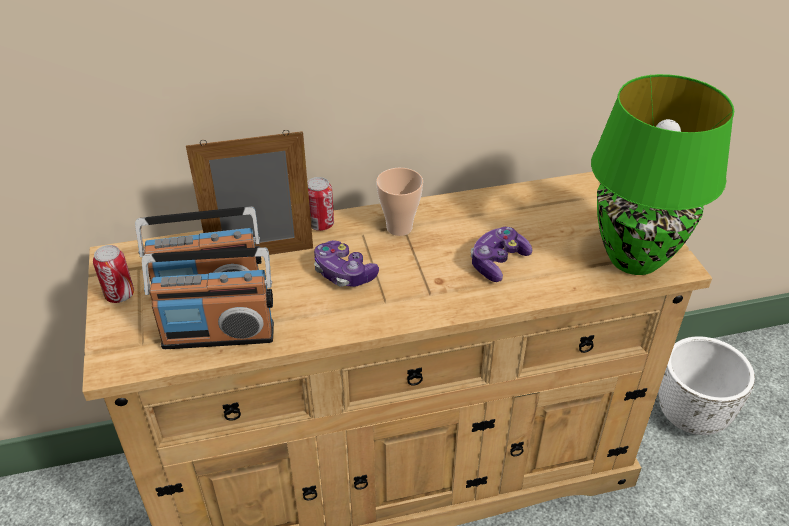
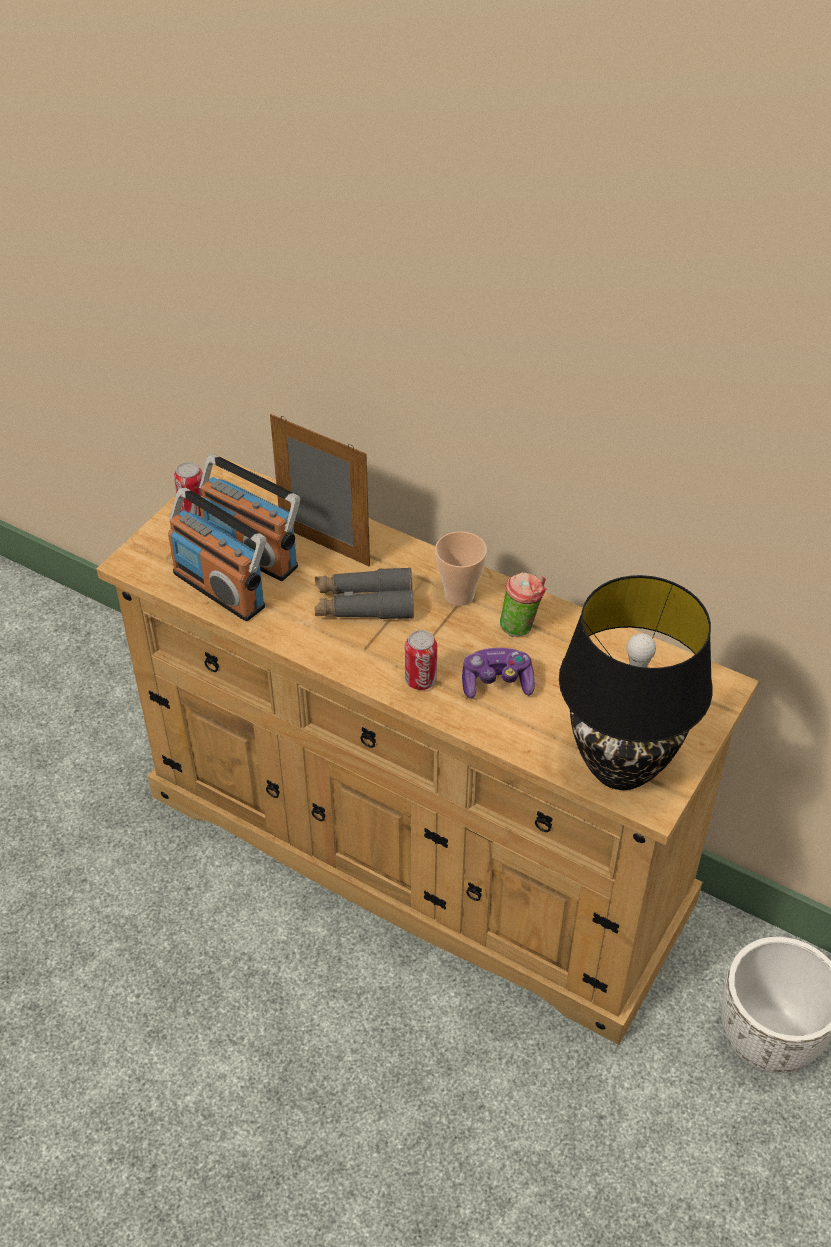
camera: 45 degrees right, 5 degrees up
(321, 224) = (401, 549): can -> can (420, 680)
(343, 273) = (364, 604): game controller -> grey binoculars
(463, 221) = (521, 626): none -> cup
(635, 258) = (622, 767): green table lamp -> black table lamp

